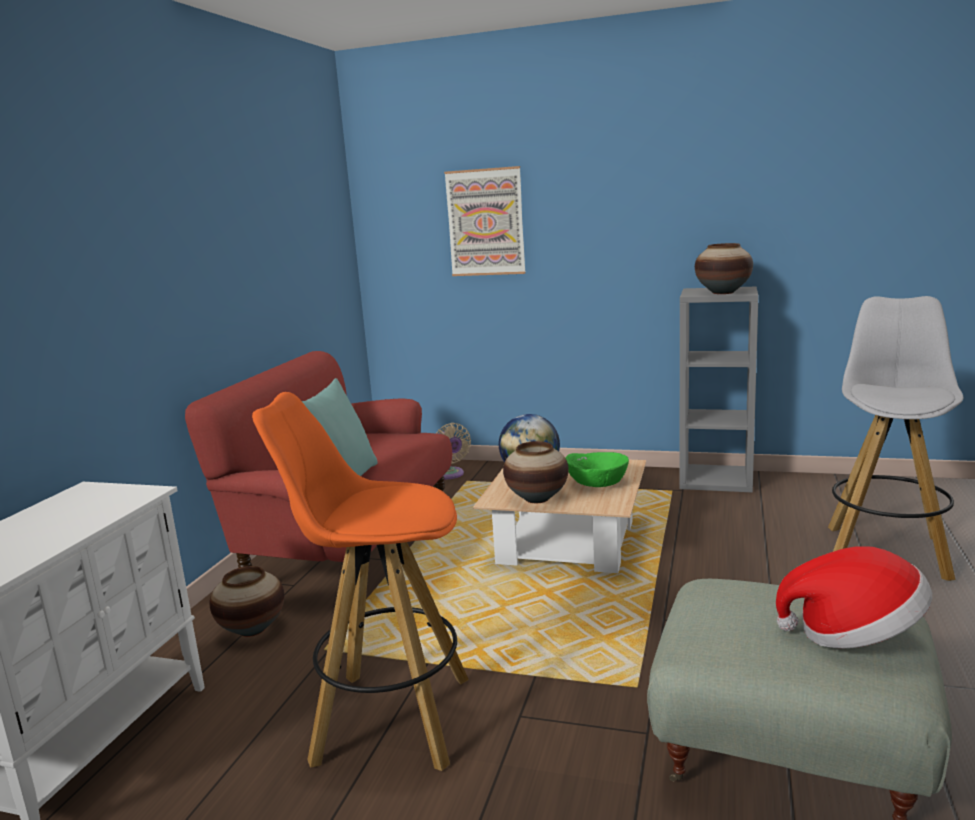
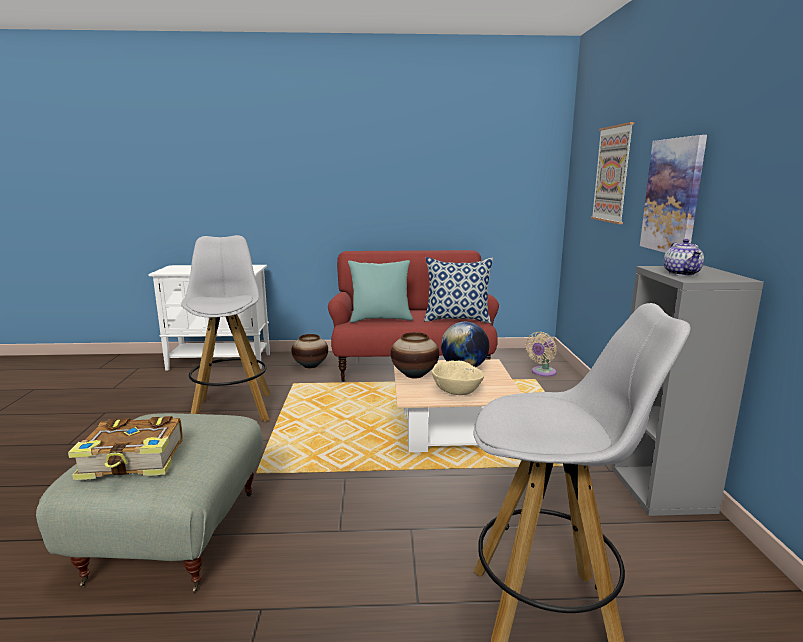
camera: 70 degrees right, 0 degrees up
(389, 719) = (232, 409): orange stool -> white stool
(399, 442) = (457, 319): none -> pillow
(597, 483) = (457, 390): green bowl -> beige bowl
(615, 236) = (673, 196): none -> picture
(722, 292) = (682, 273): vase -> teapot
(854, 634) = (134, 461): hat -> book

